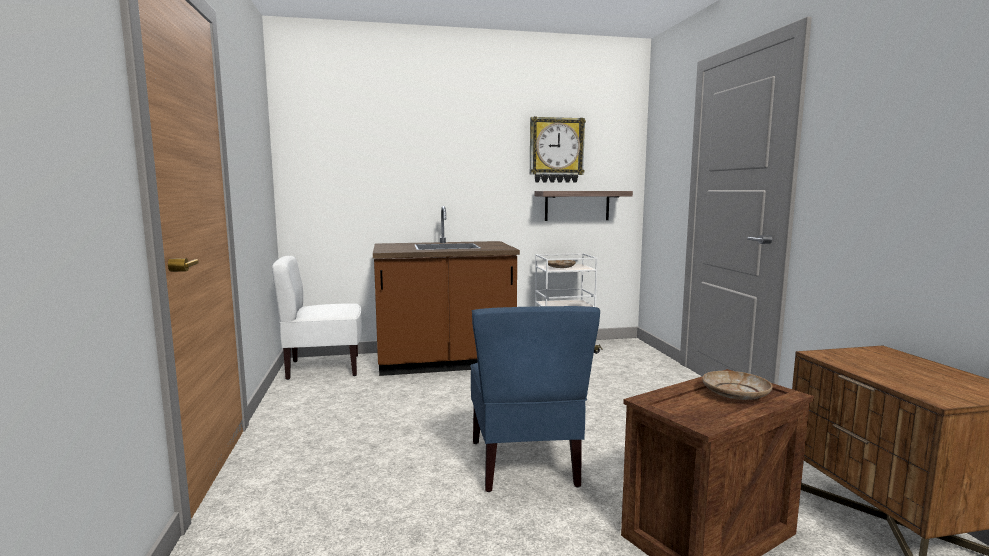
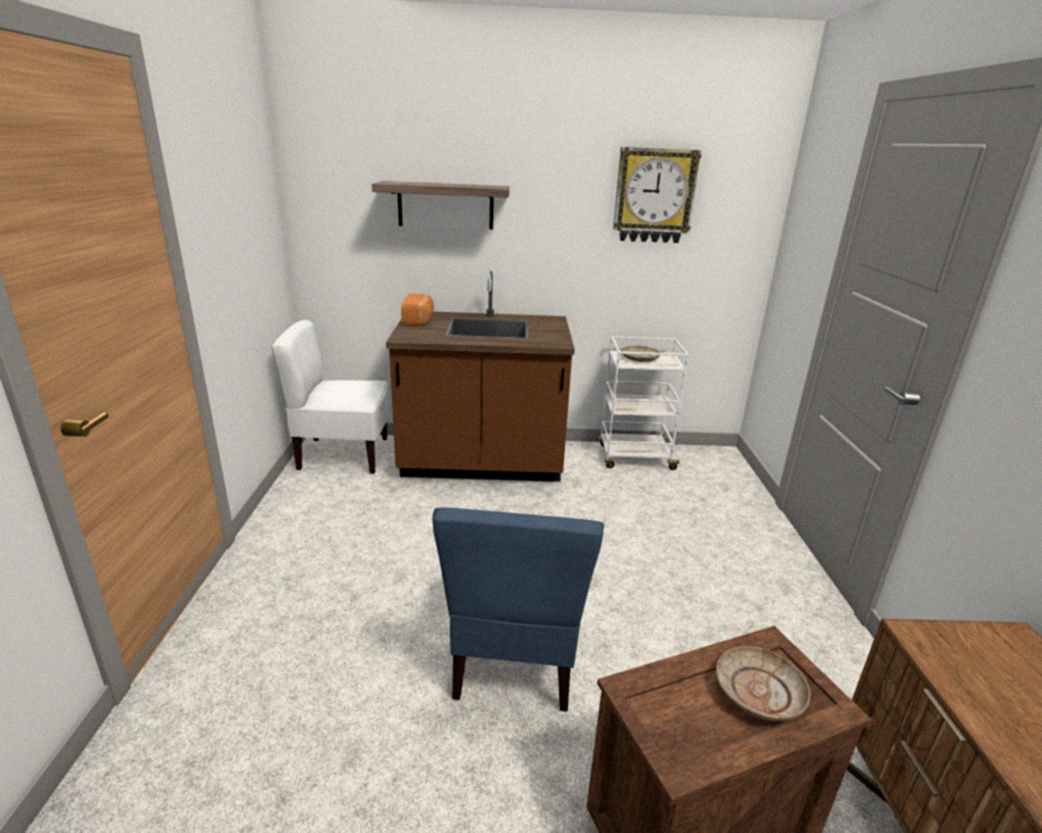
camera: 10 degrees right, 15 degrees up
(389, 246) = (419, 321): none -> bread
(577, 205) = (675, 274): shelf -> shelf (445, 205)

